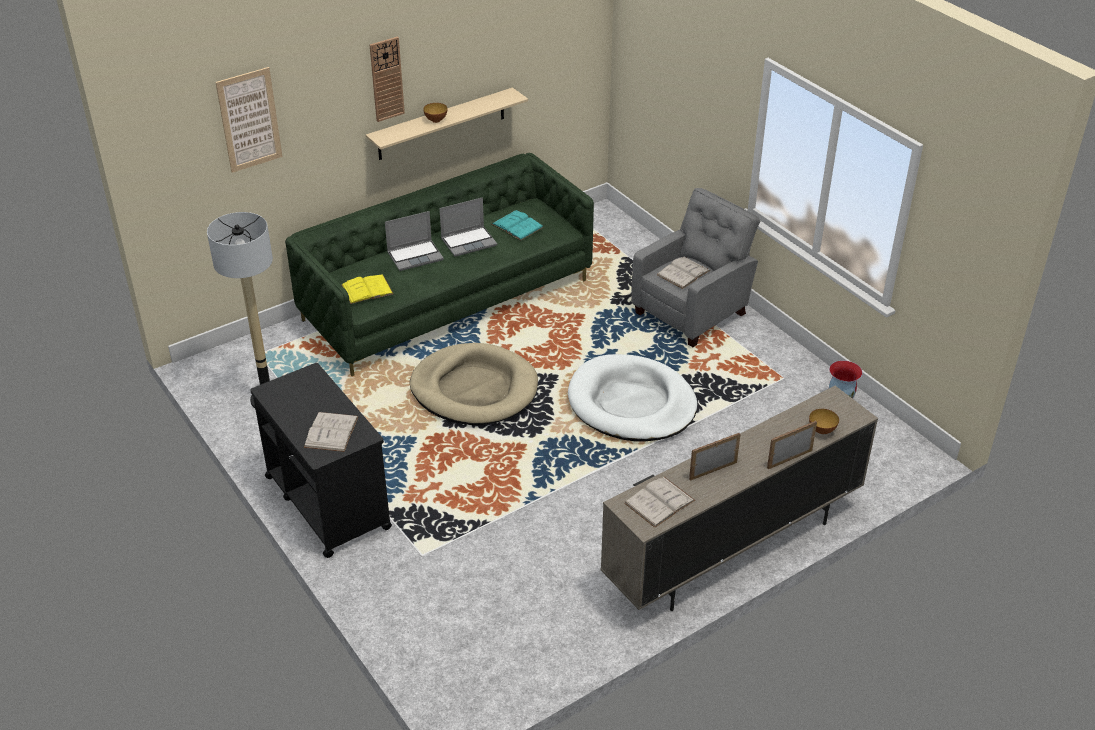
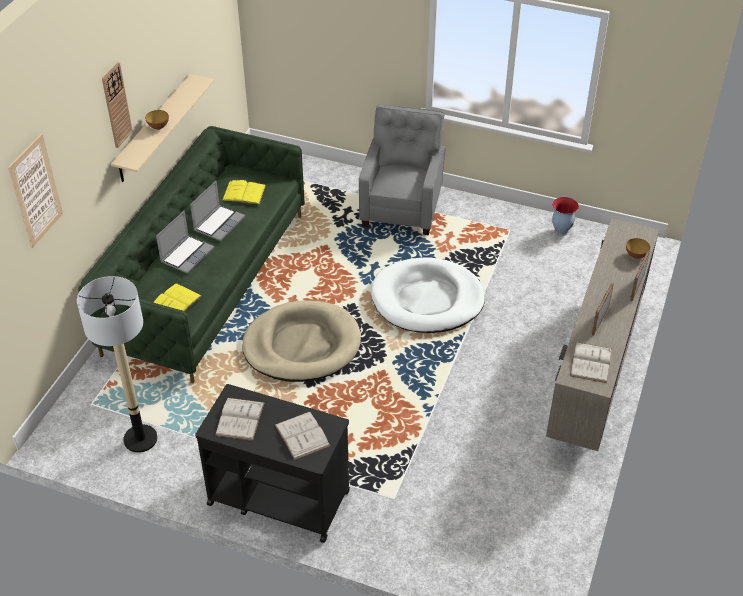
camera: 35 degrees left, 5 degrees up
(517, 225) = (244, 193): turquoise book -> yellow book
(683, 273) = (401, 178): white book -> white book (240, 419)

